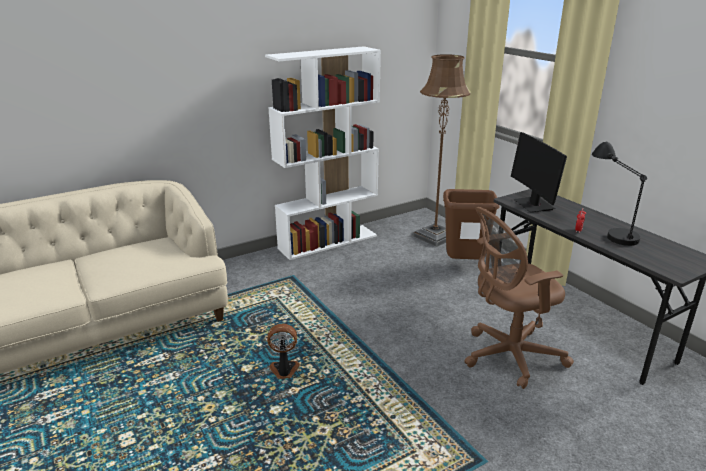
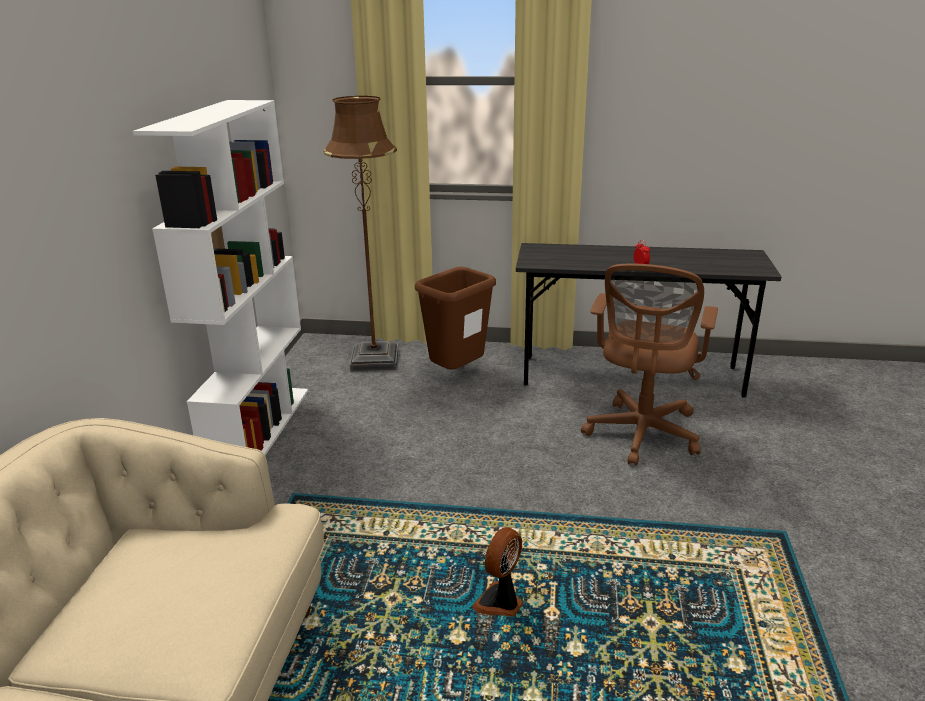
camera: 50 degrees left, 0 degrees up
(533, 205) = (560, 260): monitor -> none
(609, 227) = (651, 255): black table lamp -> none

